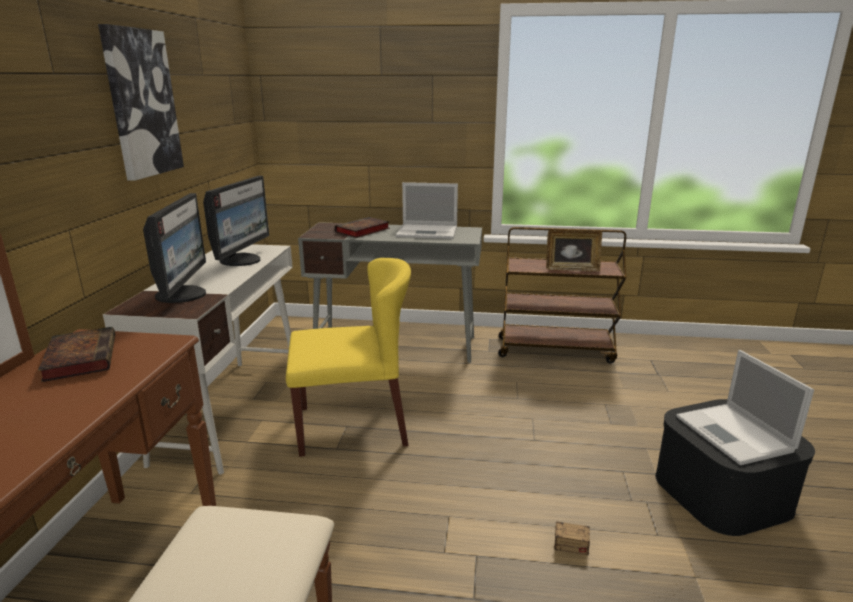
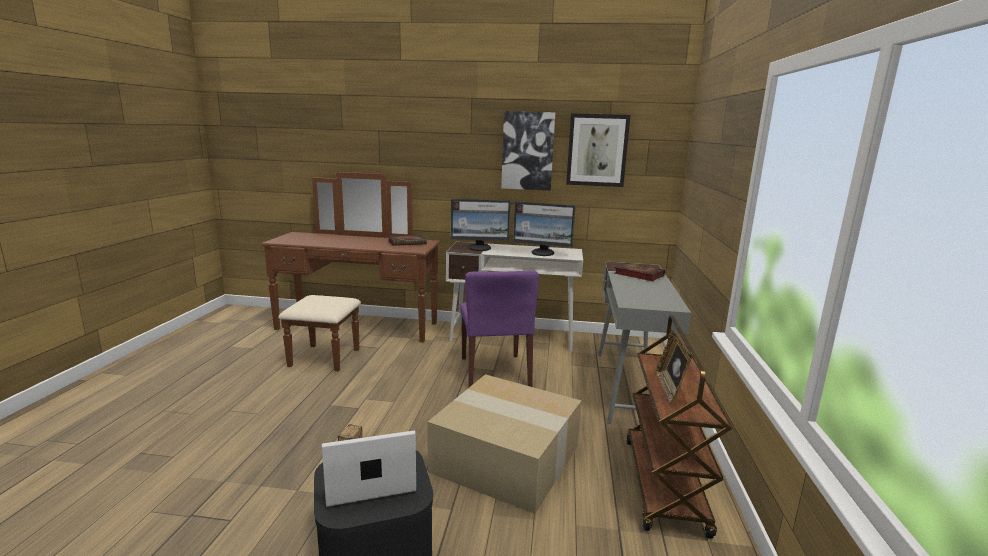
camera: 90 degrees right, 5 degrees down
(201, 94) = (597, 150): none -> picture
(353, 425) = (495, 372): yellow chair -> purple chair
(428, 232) = (650, 292): laptop -> none
(551, 417) = (508, 458): none -> cardboard box

